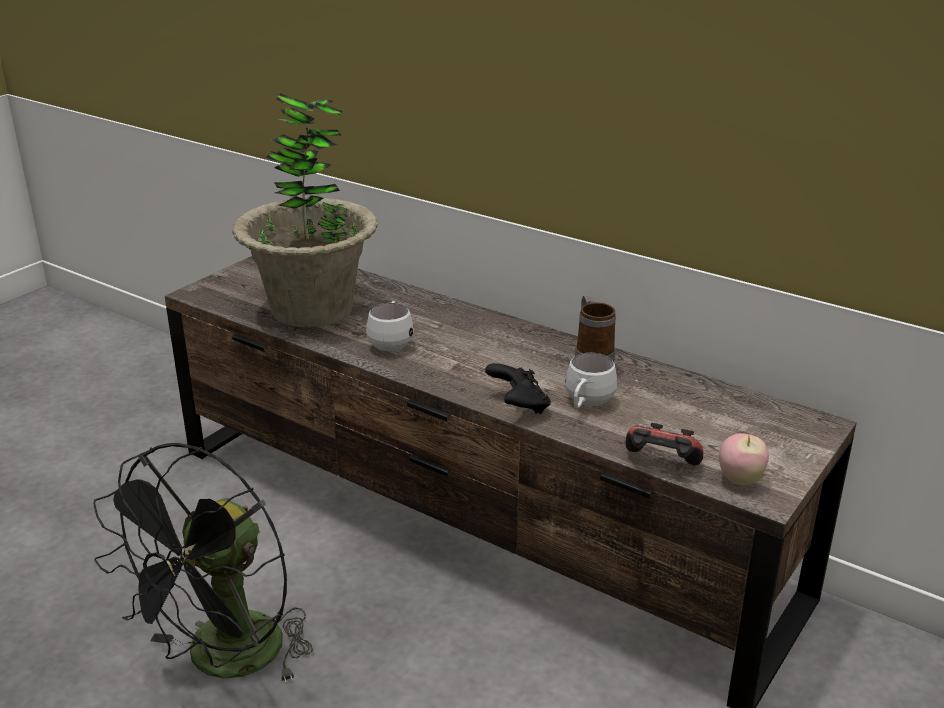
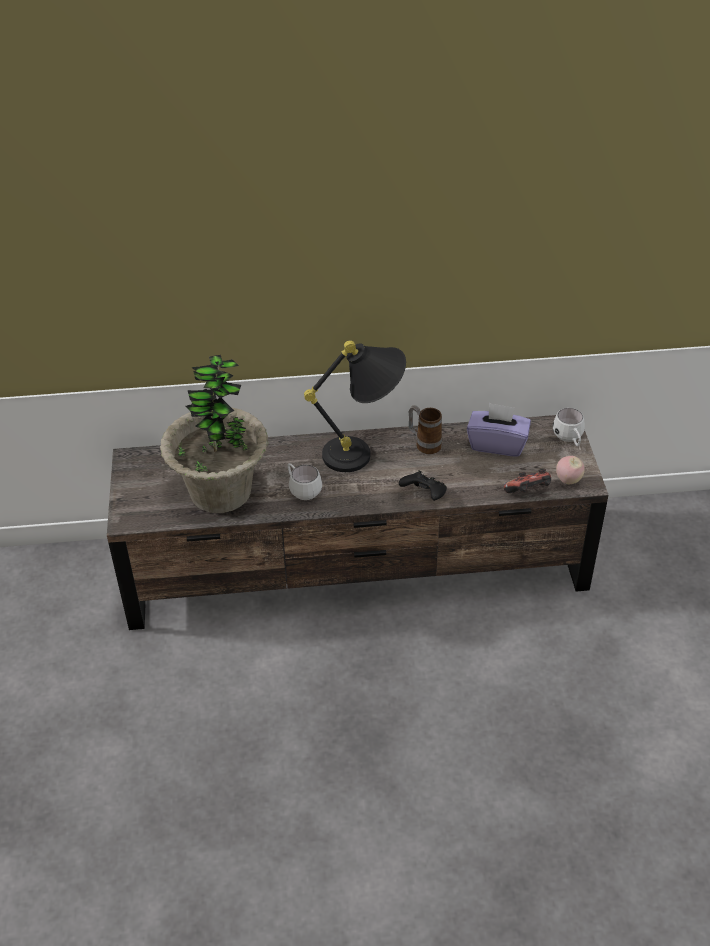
camera: 40 degrees left, 15 degrees up
(224, 662) = (330, 733): black fan -> none
(507, 342) = (364, 453): none -> black table lamp
(586, 404) = (454, 474): white mug -> white mug (569, 439)
(688, 402) = (497, 444): none -> purple tissue box

